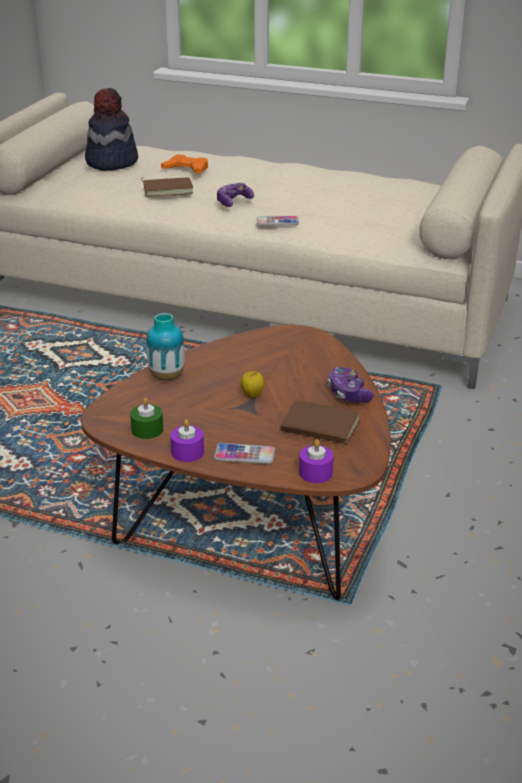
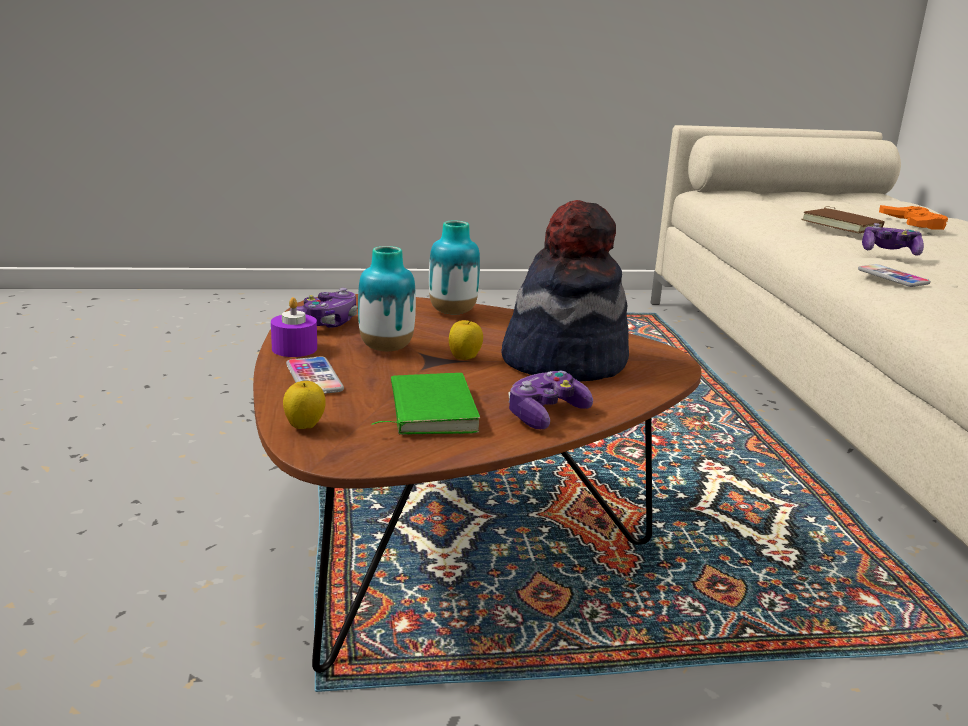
camera: 60 degrees right, 10 degrees down
(111, 162) = (847, 200): hat -> hat (564, 361)
(147, 430) = (325, 323): green candle -> game controller
(214, 418) = (386, 348): none -> vase
(315, 473) = (305, 427): purple candle -> apple
(319, 427) = (428, 410): brown book -> green book

